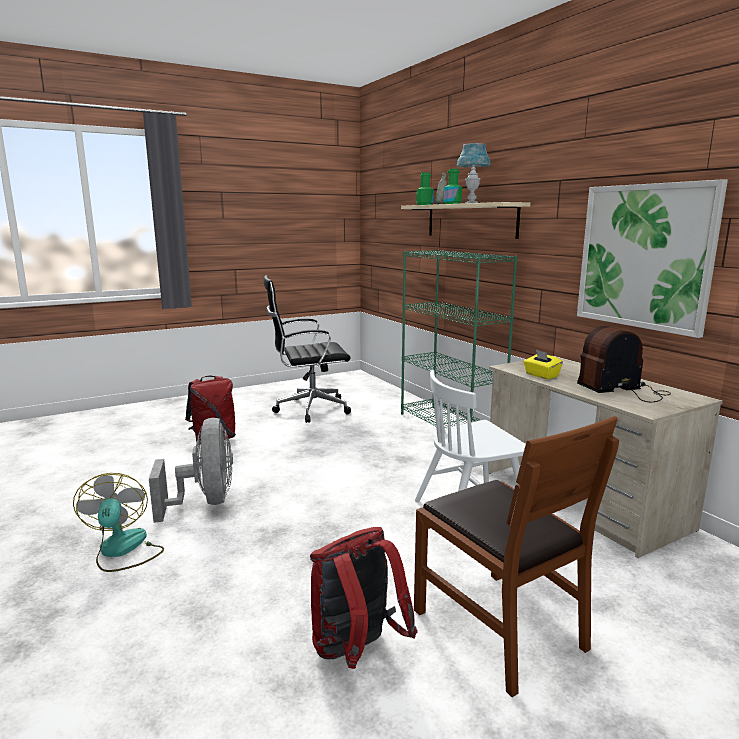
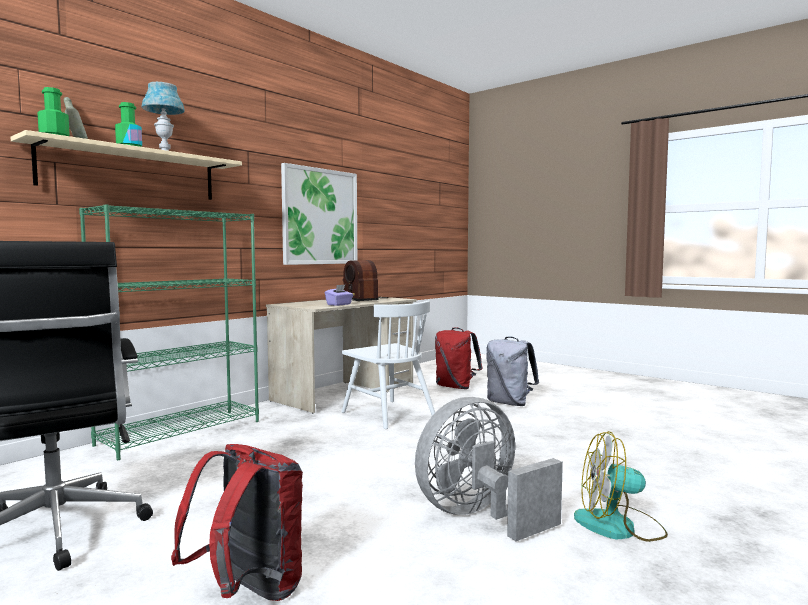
camera: 110 degrees left, 10 degrees down
(122, 550) = (619, 526): fan -> fan turned 45 degrees clockwise
(356, 651) = (574, 424): red backpack -> red backpack (456, 387)
(499, 627) = (509, 403): brown chair -> grey backpack
(541, 375) = (339, 304): yellow tissue box -> purple tissue box

